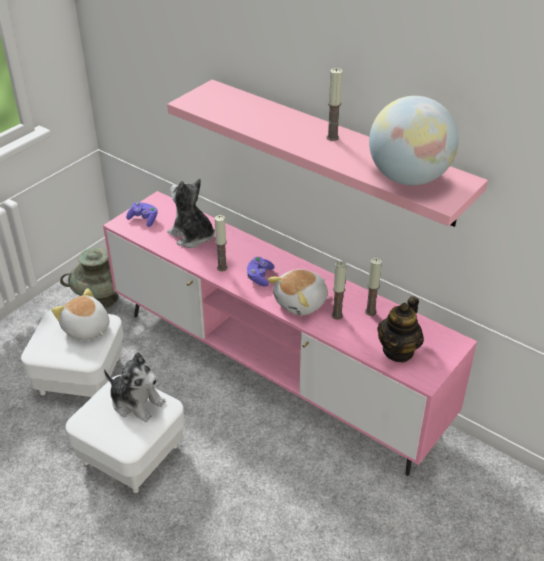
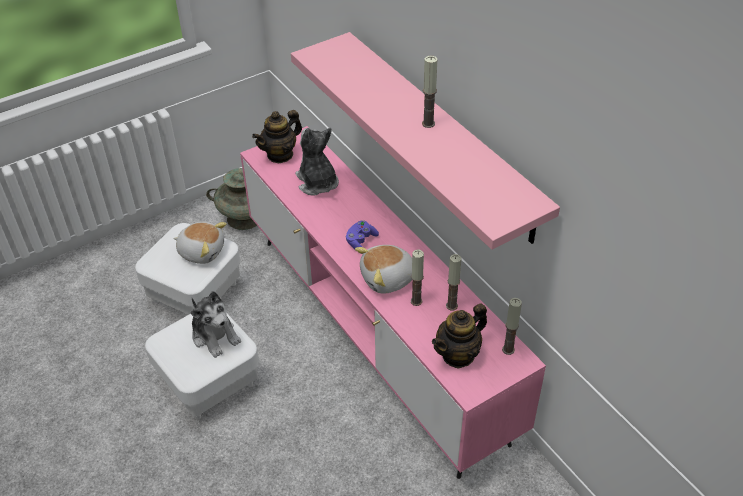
camera: 20 degrees right, 5 degrees up
(86, 329) = (202, 251): plush toy -> plush toy turned 135 degrees clockwise
(144, 219) = (280, 154): purple game controller -> teapot
(222, 268) = (329, 223): candle -> candle (508, 349)
(408, 178) = (477, 187): globe -> none

